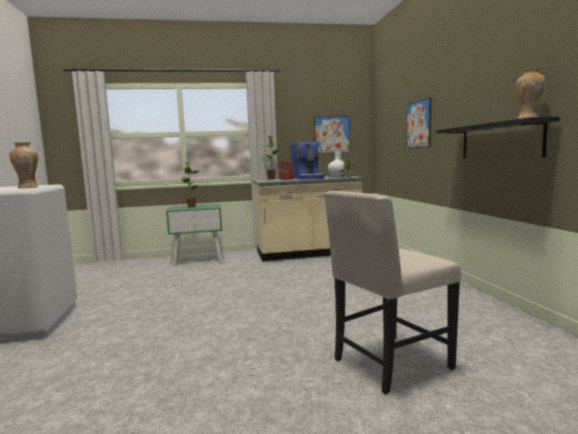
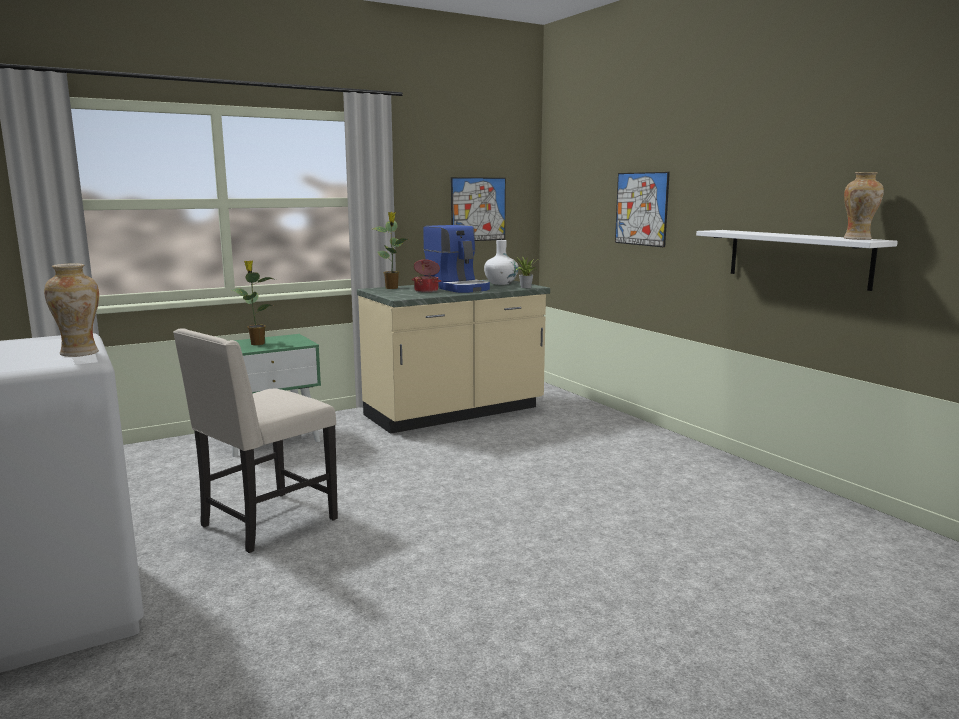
camera: 20 degrees left, 5 degrees up
(389, 364) = (734, 593): beige chair -> beige chair (266, 523)
(500, 141) = (797, 258): black shelf -> white shelf

